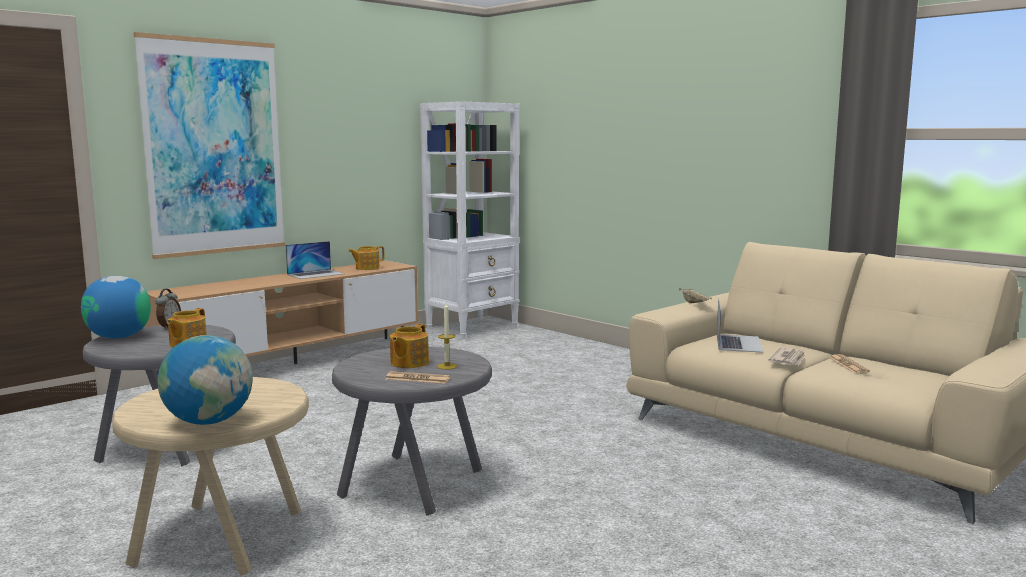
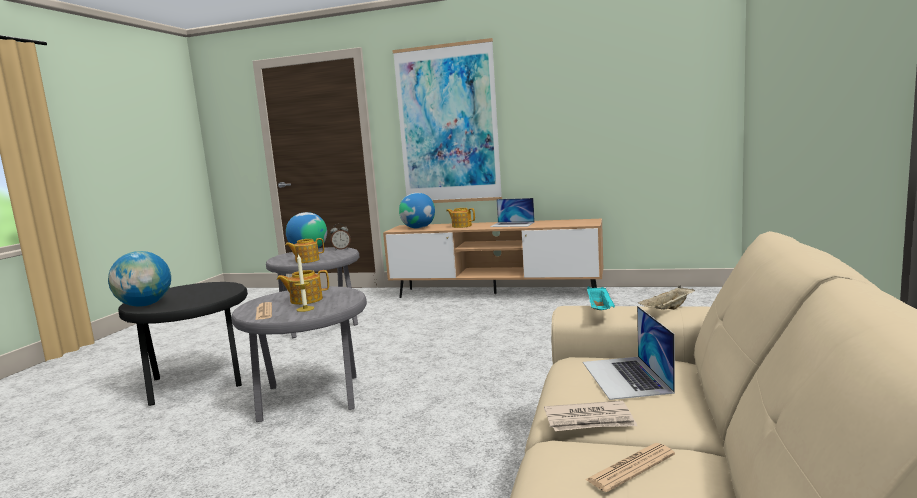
camera: 60 degrees right, 0 degrees up
(199, 290) = (418, 228): none -> globe
(222, 537) = (199, 383): beige side table -> black side table
(366, 268) = (560, 223): teapot -> teapot (461, 226)
(473, 327) = (689, 295): white bookcase -> none
(668, 311) = (600, 310): none -> turquoise tray
(738, 343) = (626, 377): laptop -> laptop turned 105 degrees clockwise

